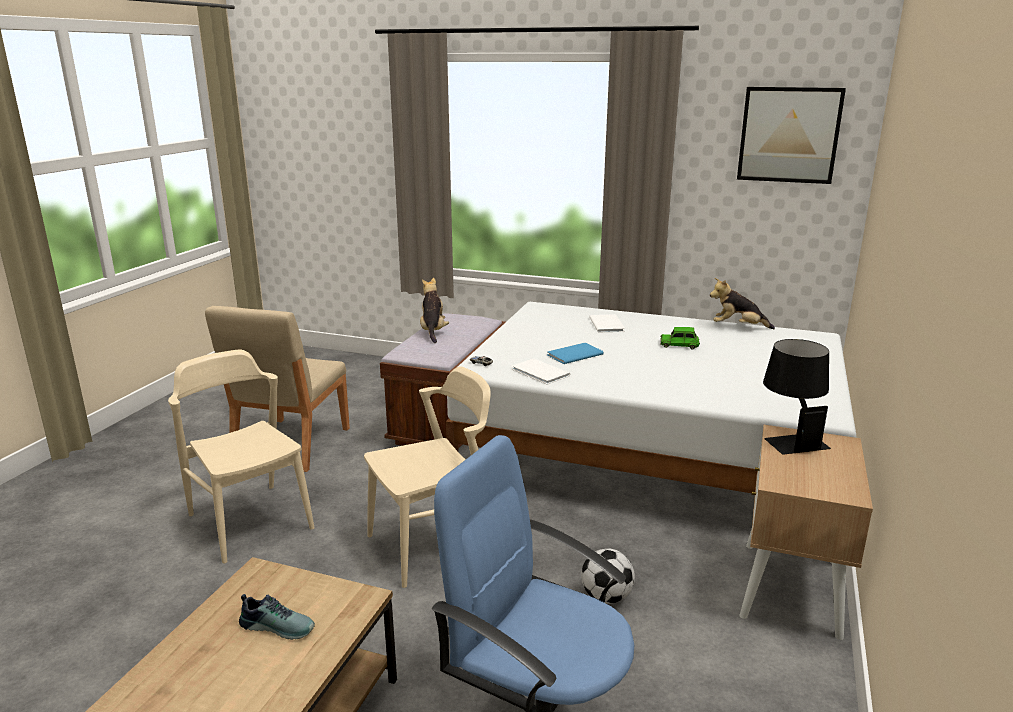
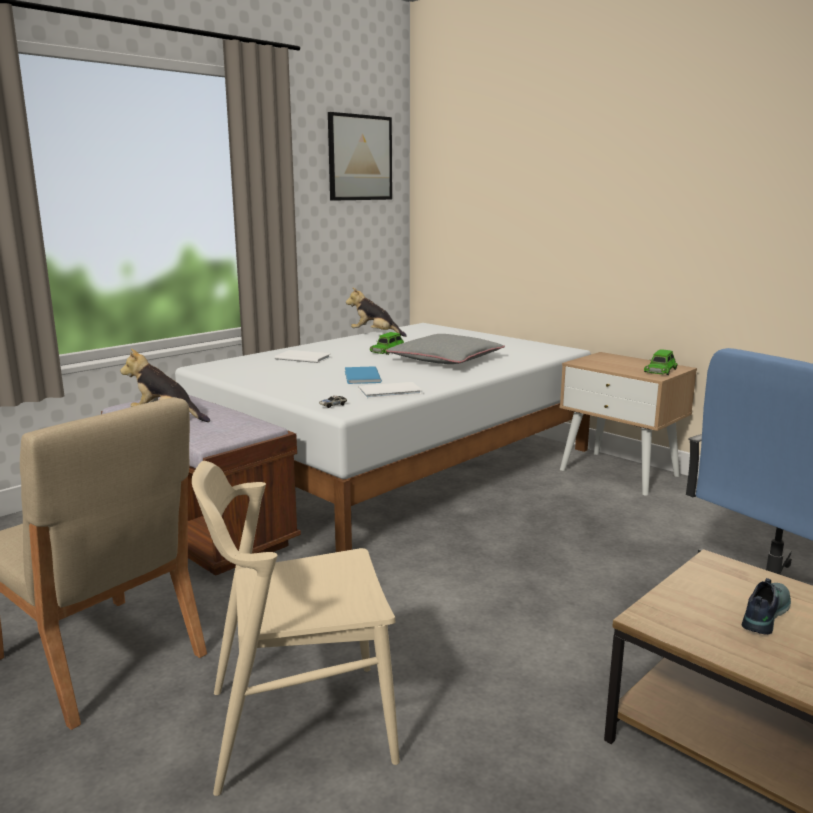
camera: 65 degrees left, 5 degrees down
(435, 544) = (468, 591): beige chair -> none
(606, 597) = (602, 532): football -> none
(683, 371) = (445, 359): none -> grey pillow
(738, 327) = (375, 334): plush toy -> plush toy turned 75 degrees clockwise
(789, 438) = (589, 362): black table lamp -> none
(813, 484) = (660, 370): none -> green toy car

